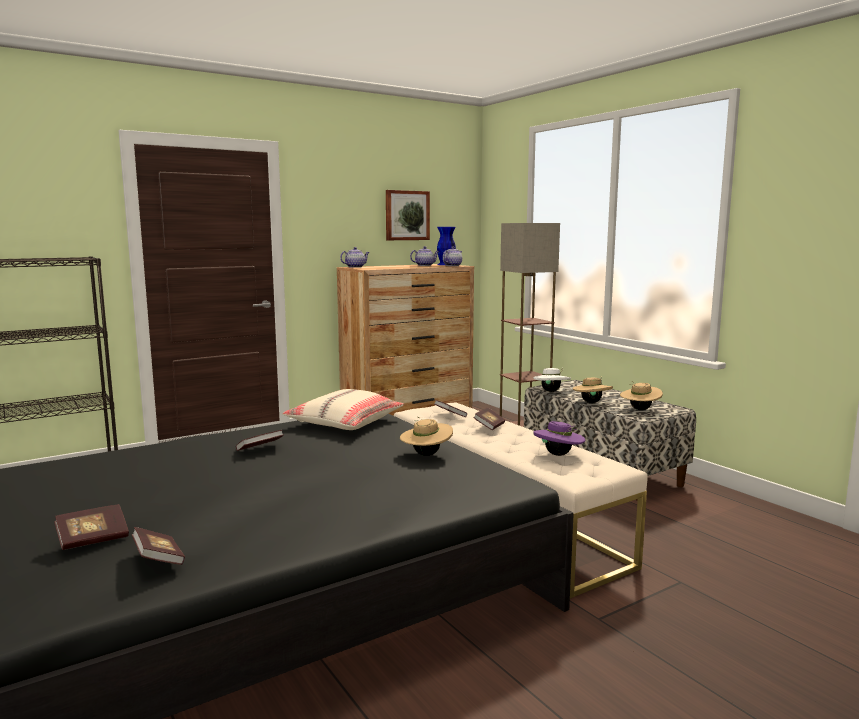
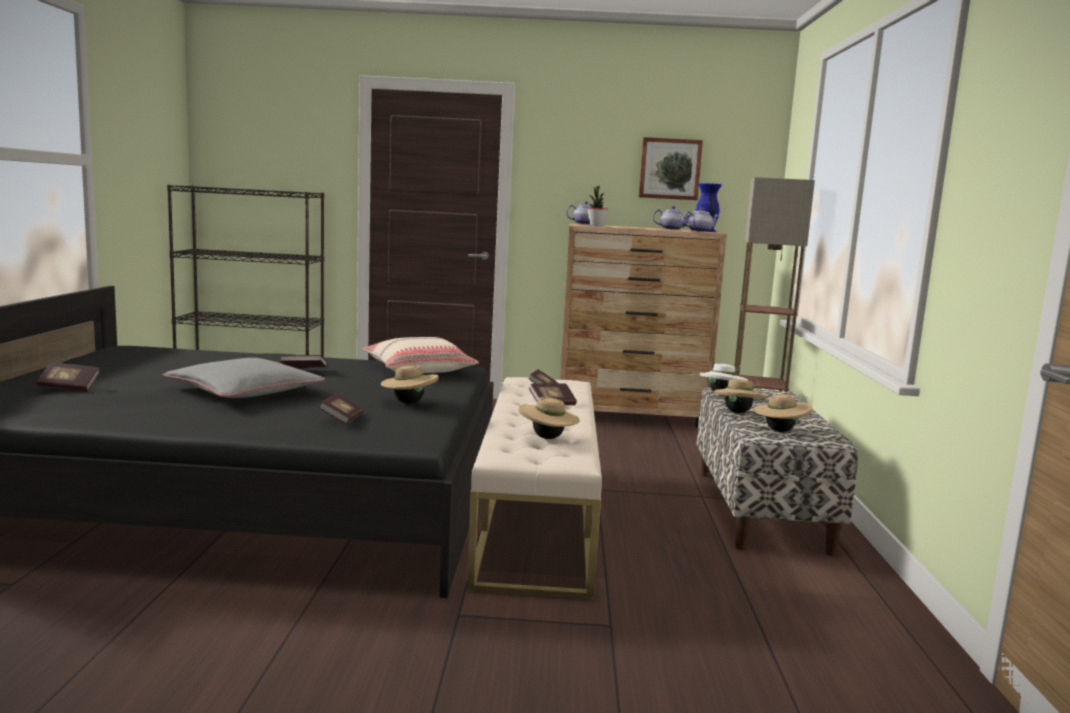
camera: 35 degrees right, 0 degrees up
(158, 559) = (66, 405): book -> book (341, 419)
(273, 485) = (245, 391): none -> grey pillow
(378, 268) = (596, 226): none -> potted plant
(558, 455) = (547, 438): purple hat -> beige hat

